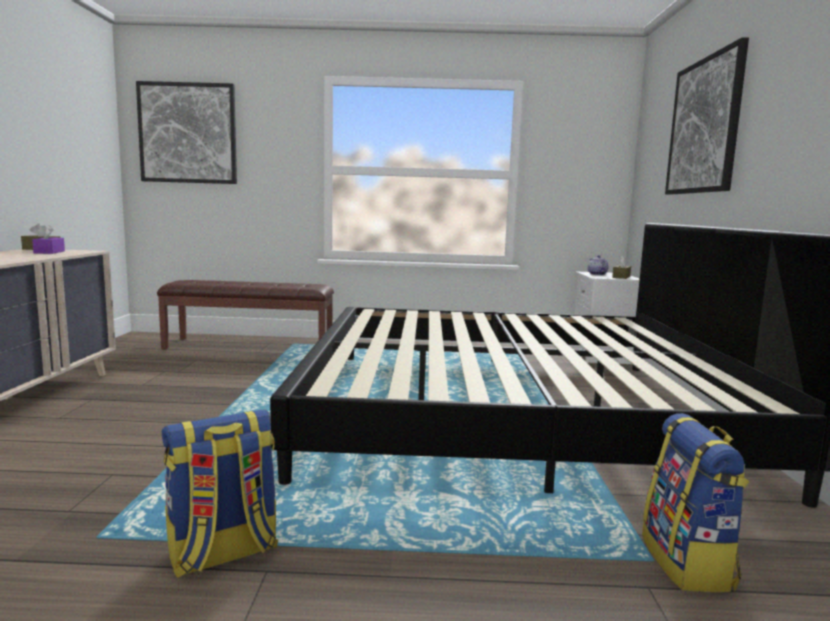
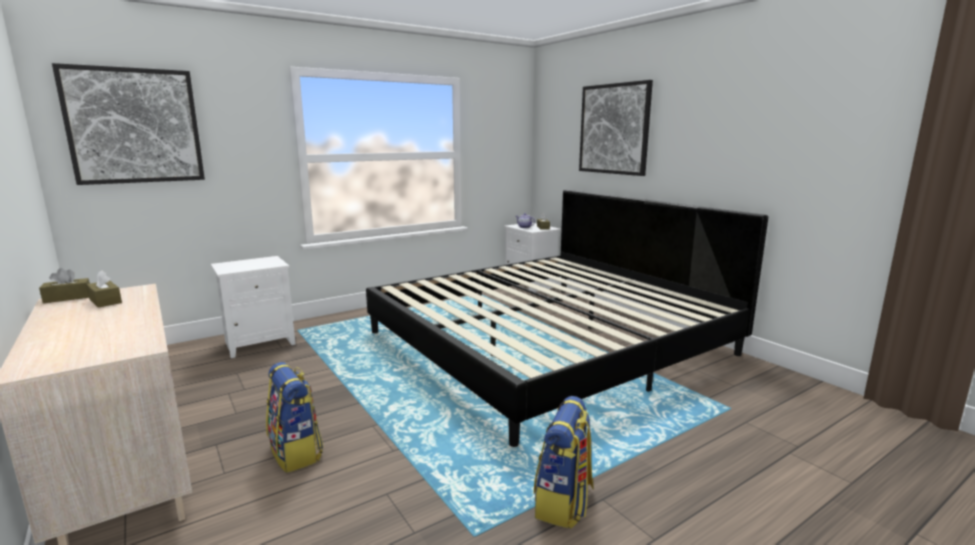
camera: 35 degrees left, 5 degrees up
(49, 252) = (105, 301): purple tissue box -> brown tissue box
(250, 346) = (260, 343): brown bench -> white nightstand
(688, 562) = (741, 403): backpack -> backpack (296, 452)

